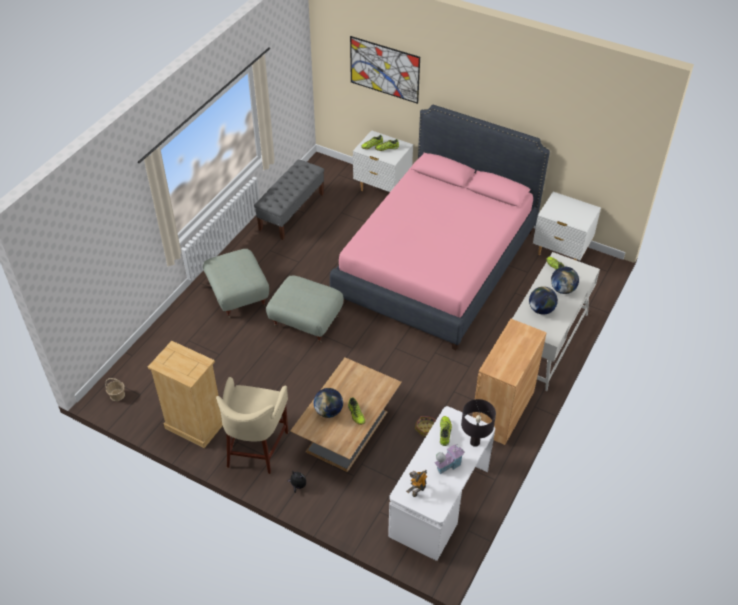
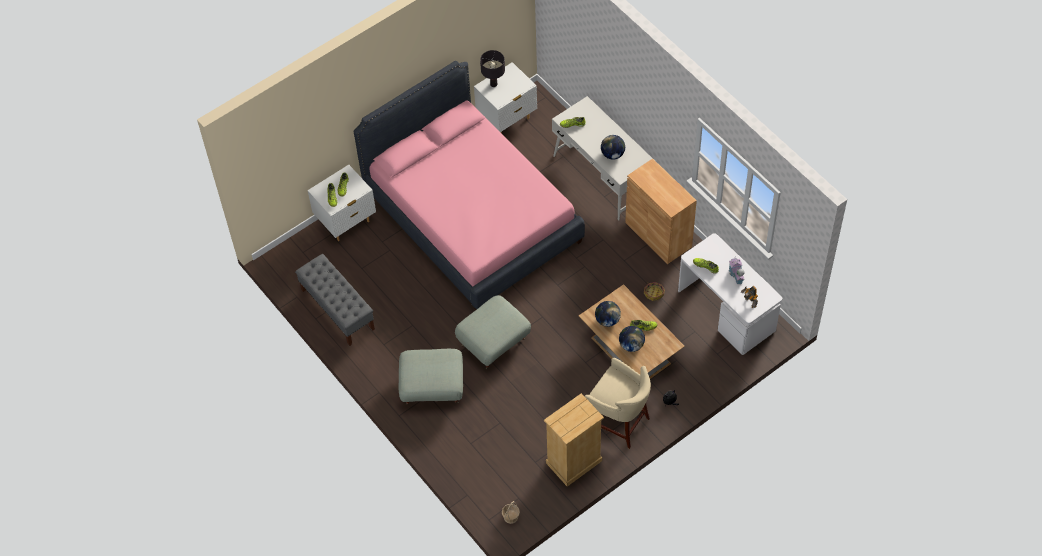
camera: 65 degrees left, 10 degrees up
(384, 69) = (308, 133): picture -> none
(475, 442) = (722, 251): black table lamp -> black table lamp (493, 84)
(562, 289) = (597, 130): globe -> globe (607, 320)

